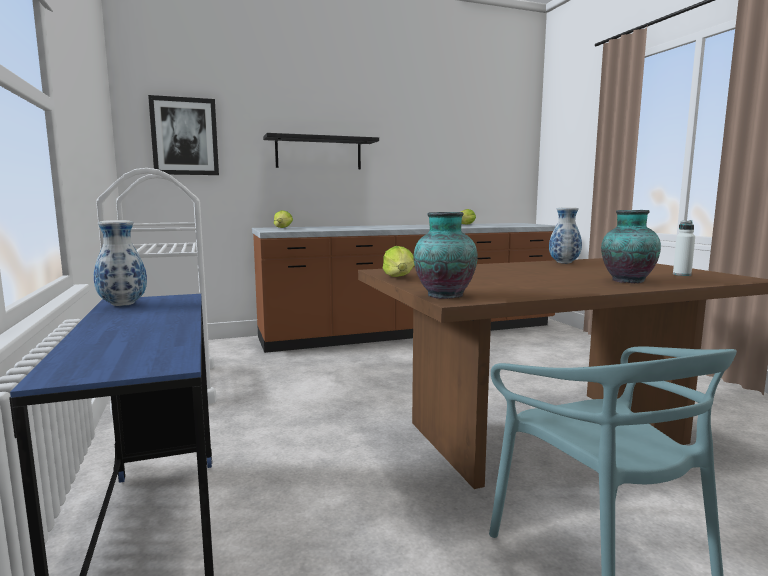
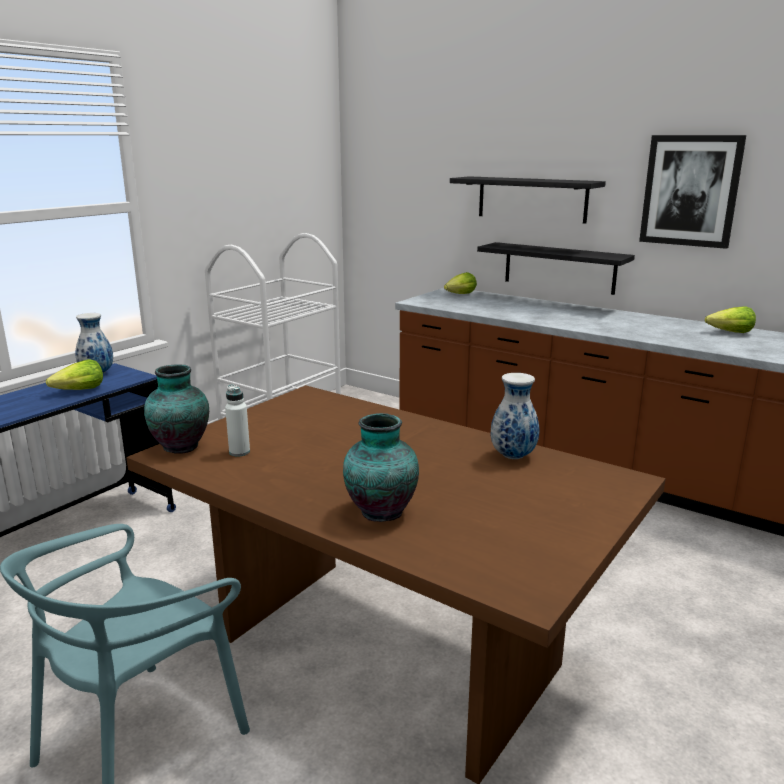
camera: 55 degrees right, 10 degrees up
(184, 136) = (394, 177): picture -> picture (690, 191)
(344, 202) = (559, 268): none -> black shelf
(400, 277) = (269, 410): lettuce -> lettuce (80, 390)
(681, 274) = (503, 542): white bottle -> white bottle (239, 452)

